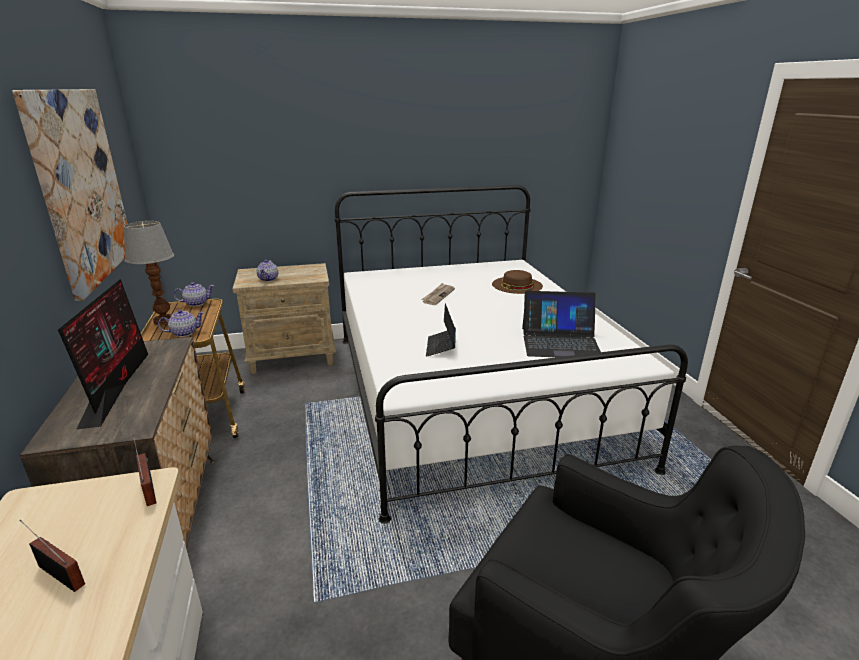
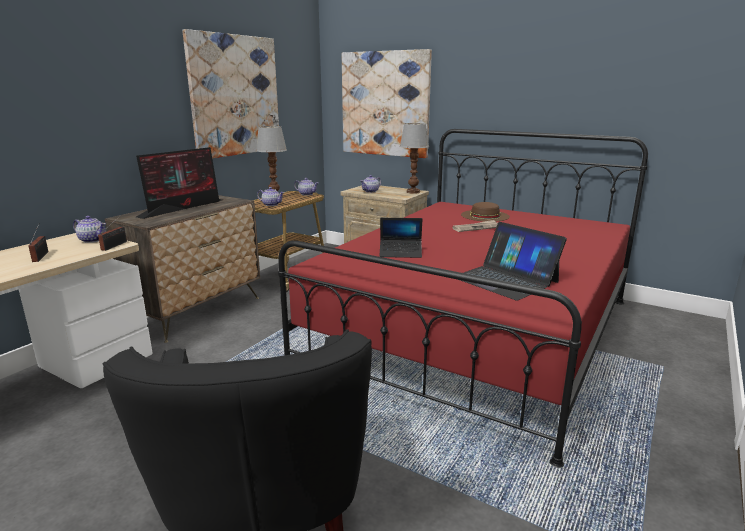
camera: 45 degrees right, 5 degrees down
(78, 499) = (92, 240): none -> teapot
(248, 169) = (385, 104): none -> picture
(314, 268) = (412, 192): none -> table lamp
(441, 347) = (400, 253): laptop -> laptop turned 135 degrees counterclockwise
(471, 394) = (475, 330): white bed -> red bed
(517, 285) = (569, 238): brown hat -> brown hat (485, 215)

